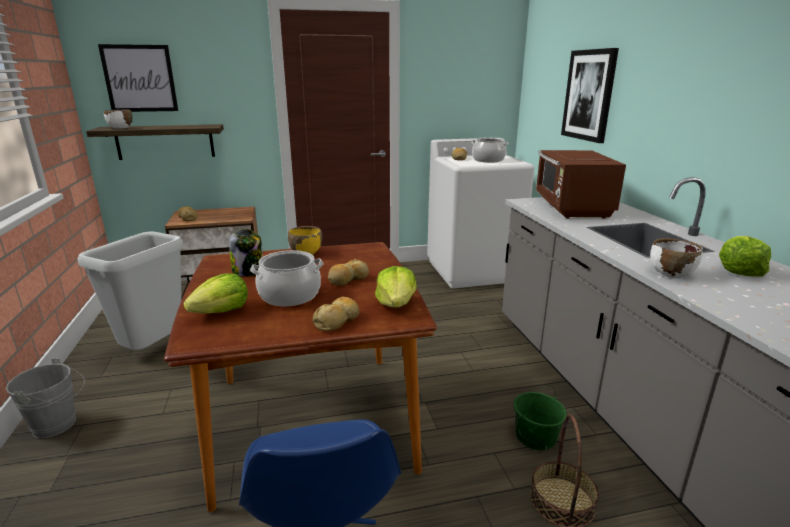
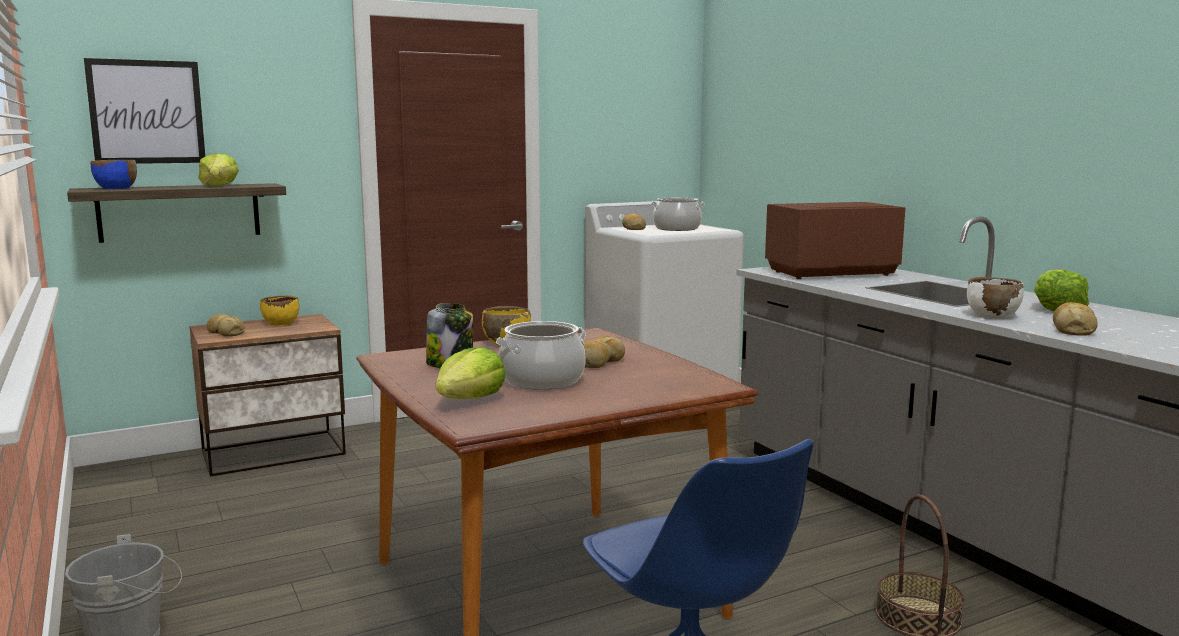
camera: 15 degrees left, 10 degrees down
(120, 127) = (116, 188): white bowl -> blue bowl
(154, 349) = (218, 540): grey trash can -> none
(224, 213) = (281, 323): none -> yellow bowl
(338, 320) = (635, 395): bread -> bread (1073, 329)
(396, 303) = (689, 377): lettuce -> lettuce (219, 185)
(536, 436) = (852, 563): green bucket -> none
(571, 208) = (828, 273): brown microwave -> brown microwave turned 90 degrees clockwise
(589, 95) = (814, 134): picture -> none

